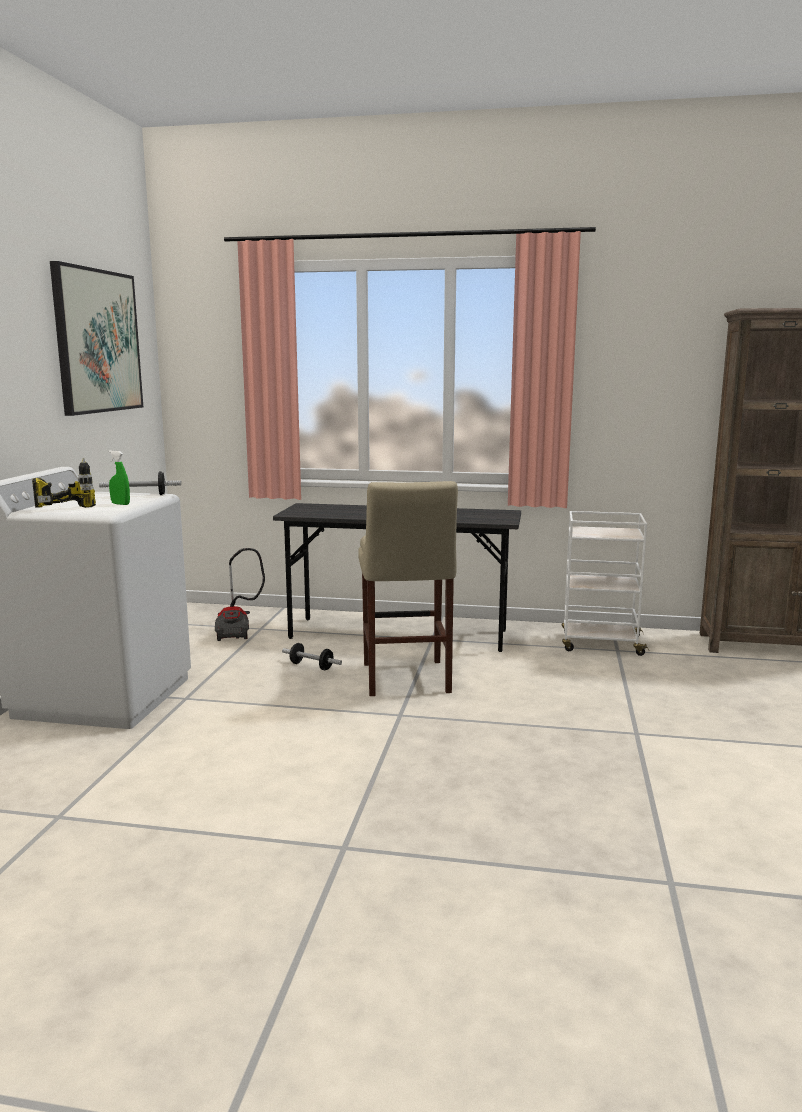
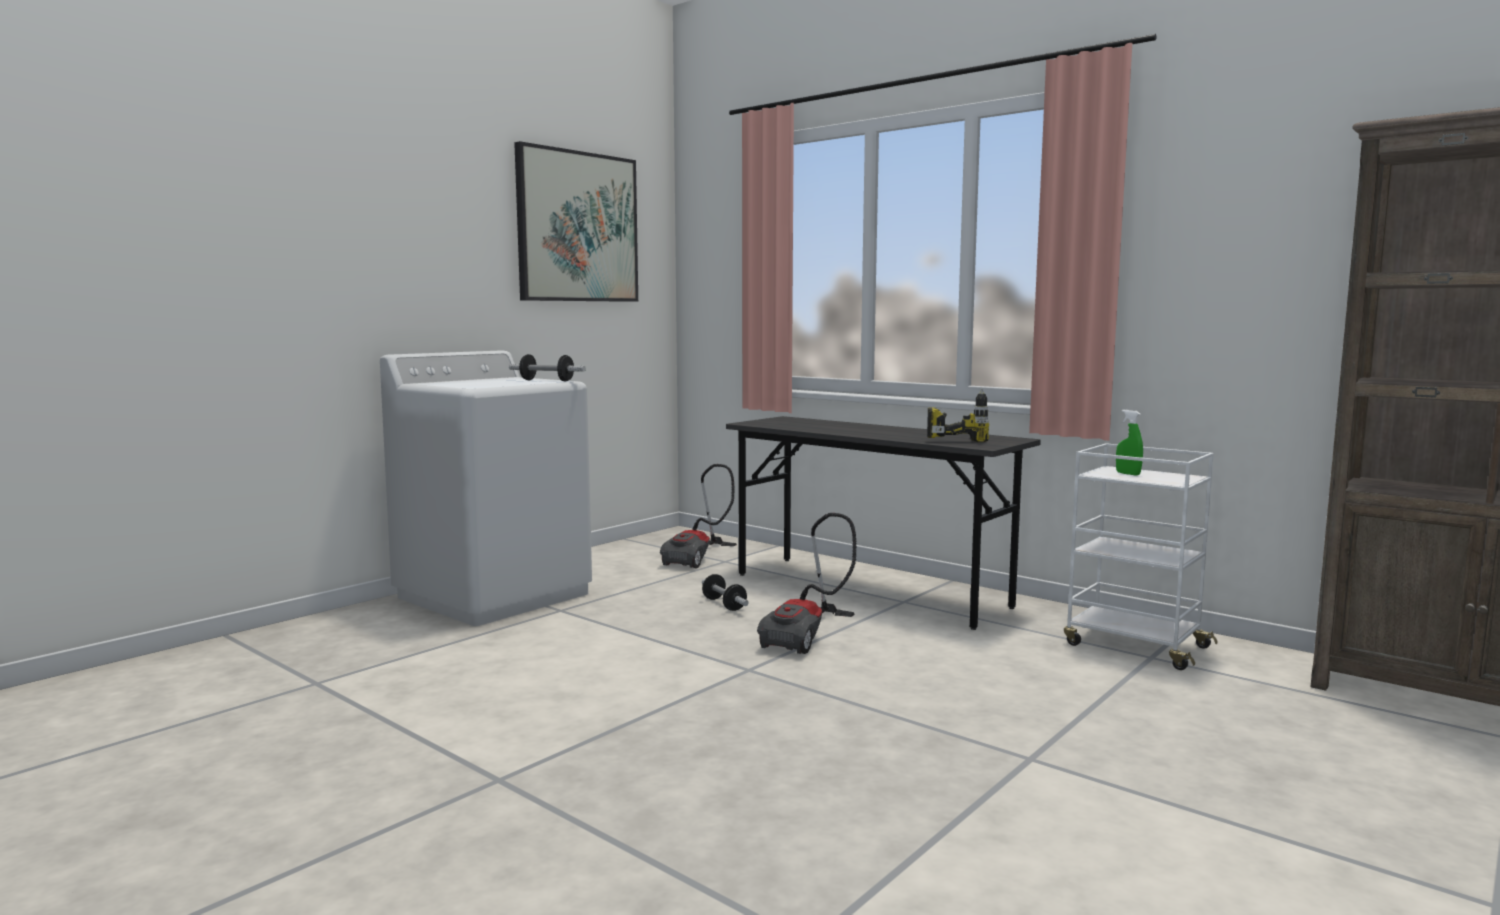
camera: 30 degrees right, 5 degrees down
(66, 505) = (459, 382): power drill -> power drill (956, 439)
(120, 504) = (505, 384): green spray bottle -> green spray bottle (1128, 474)
(405, 680) = (808, 637): beige stool -> vacuum cleaner

